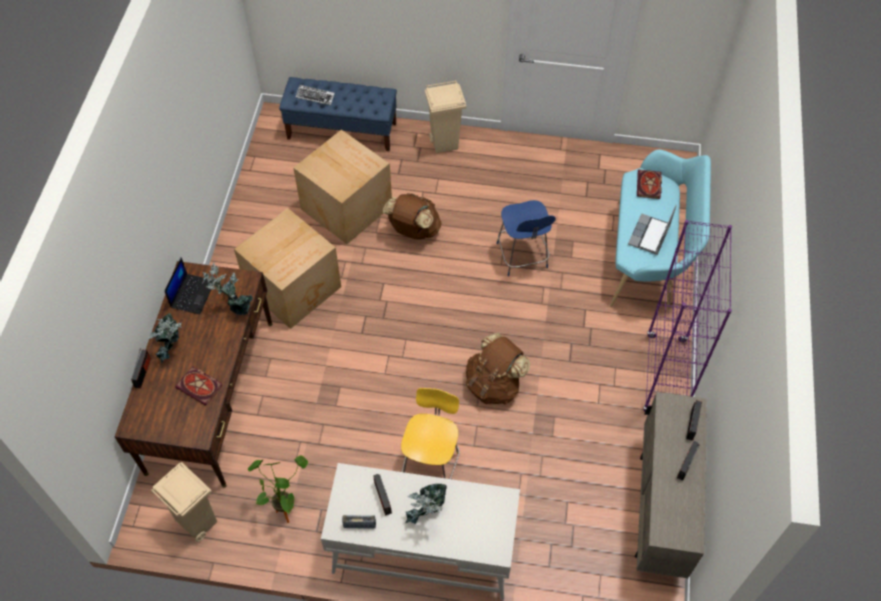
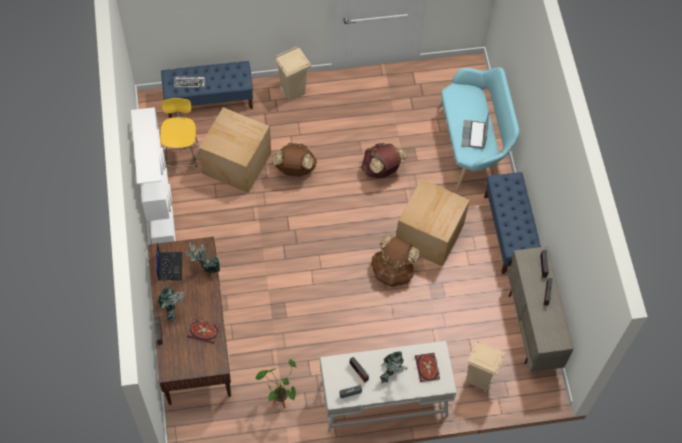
camera: 20 degrees left, 5 degrees up
(197, 522) = (221, 425): beige trash can -> beige trash can (477, 379)
(231, 248) = (162, 218): none -> white bookcase
(294, 287) = (222, 237): cardboard box -> cardboard box (430, 234)
(431, 466) = (369, 341): yellow chair -> yellow chair (182, 155)
(522, 257) = (381, 169): blue chair -> brown backpack
(649, 186) = (463, 96): book -> book (428, 368)
(665, 376) = (508, 233): purple bookcase -> blue bench

